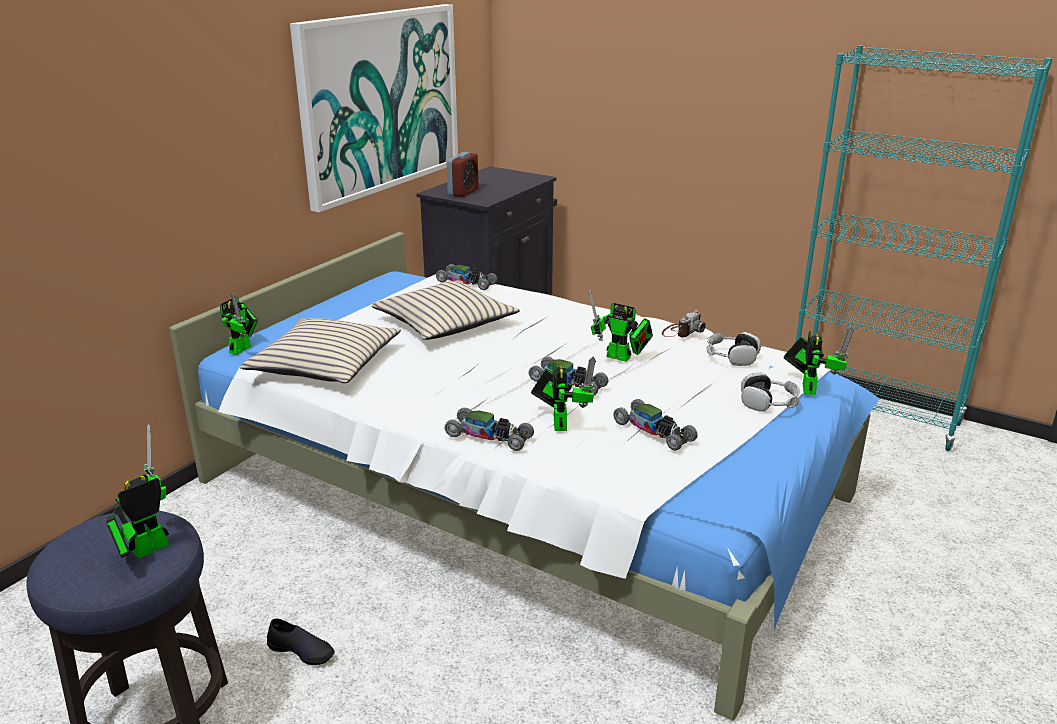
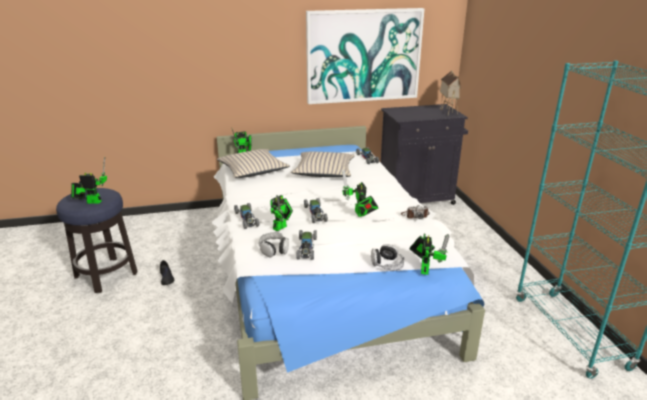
camera: 45 degrees right, 0 degrees up
(463, 192) = (402, 112): alarm clock -> none
(516, 175) = (447, 111): none -> toy house
(731, 357) = (414, 237): headphones -> headphones (274, 249)
(808, 387) = (424, 268): toy robot -> toy robot turned 45 degrees counterclockwise

